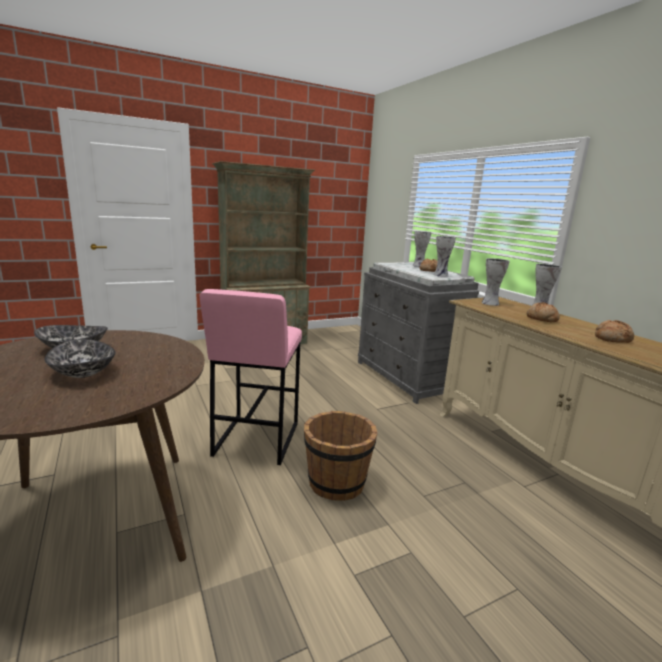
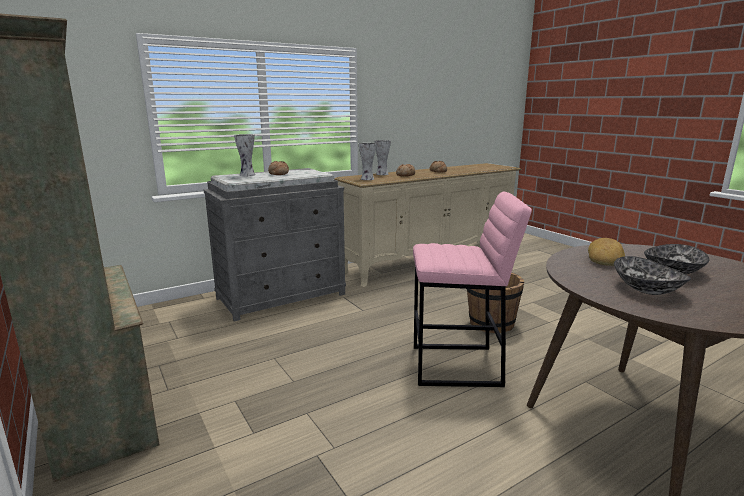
camera: 95 degrees left, 0 degrees up
(155, 358) = (606, 258): none -> bread
(441, 275) = (308, 172): vase -> none

